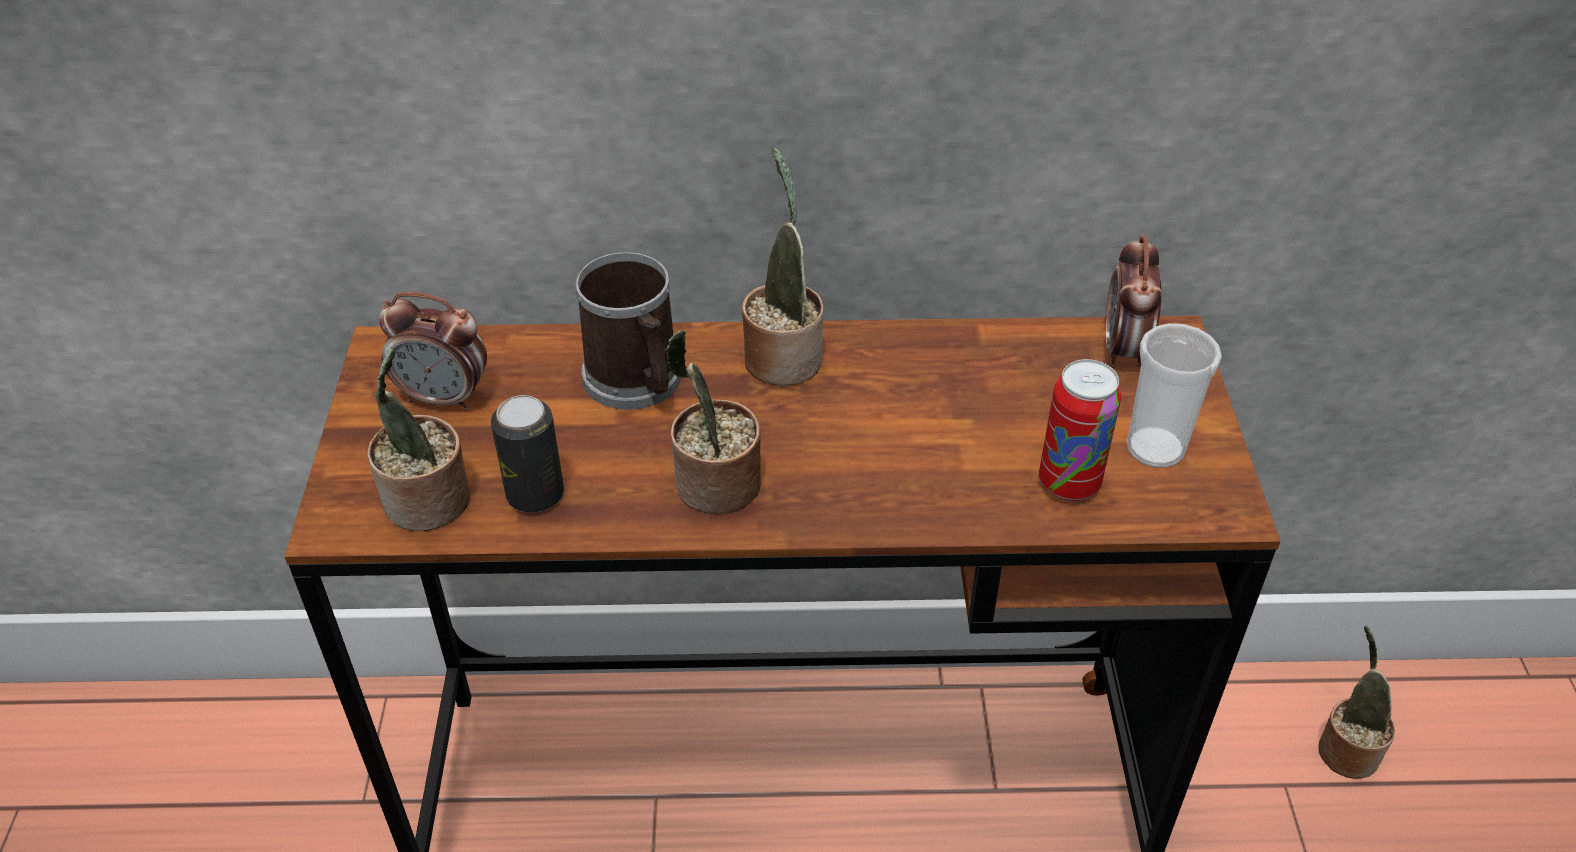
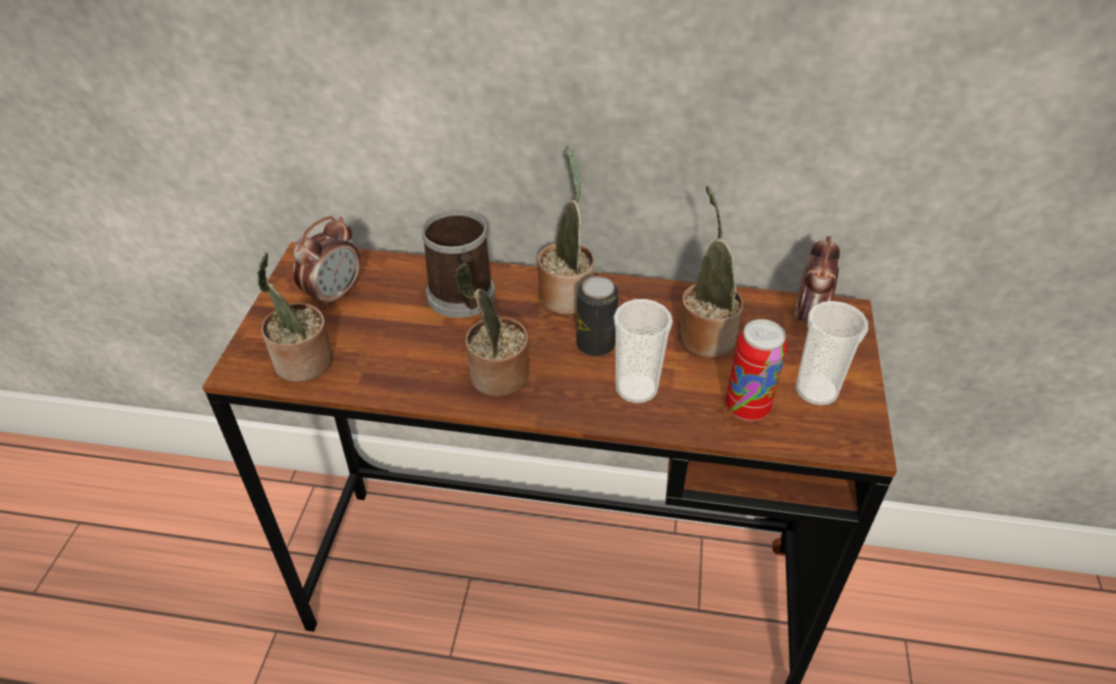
camera: 10 degrees right, 0 degrees up
(444, 398) = (334, 295): alarm clock -> alarm clock turned 75 degrees counterclockwise
(535, 494) = (375, 367): can -> can (595, 345)
(913, 477) = (636, 388): none -> cup
(1345, 749) = (953, 621): potted plant -> potted plant (704, 335)

